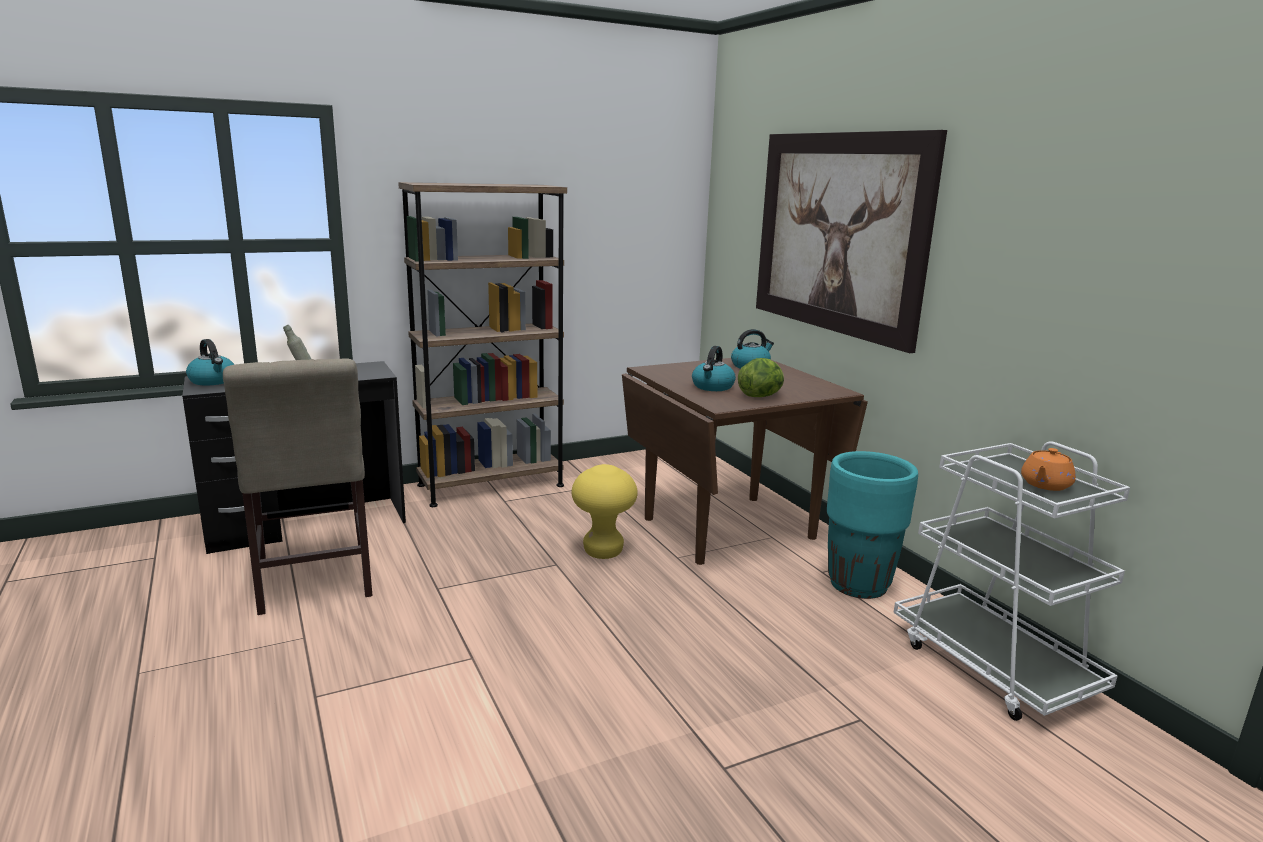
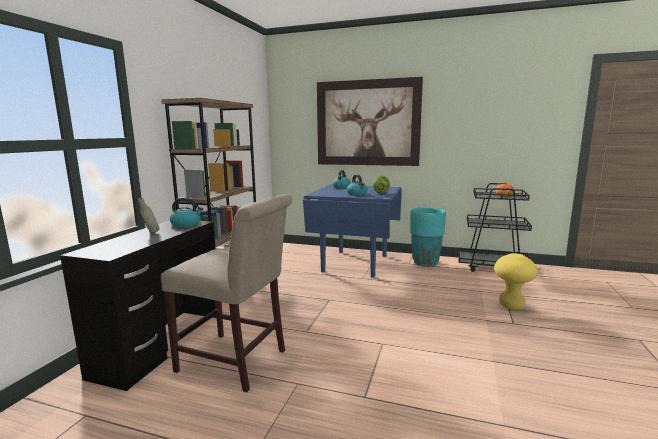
camera: 45 degrees left, 5 degrees down
(213, 381) = (99, 250): kettle -> kettle (186, 224)
(603, 552) = (335, 288): yellow stool -> yellow stool (511, 305)
(728, 527) = (354, 263): brown dining table -> blue dining table
(993, 665) = (493, 267): white cart -> black cart

